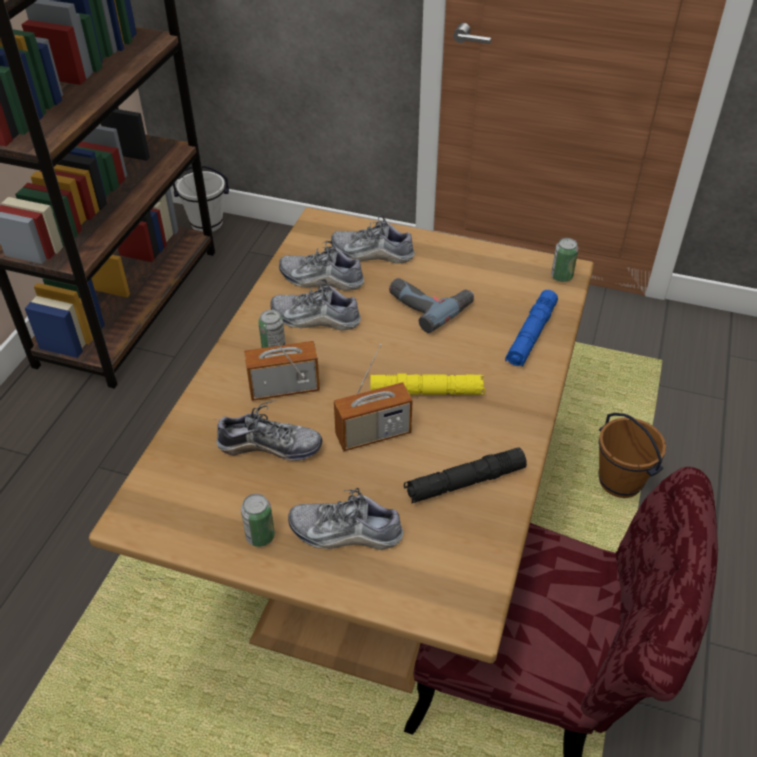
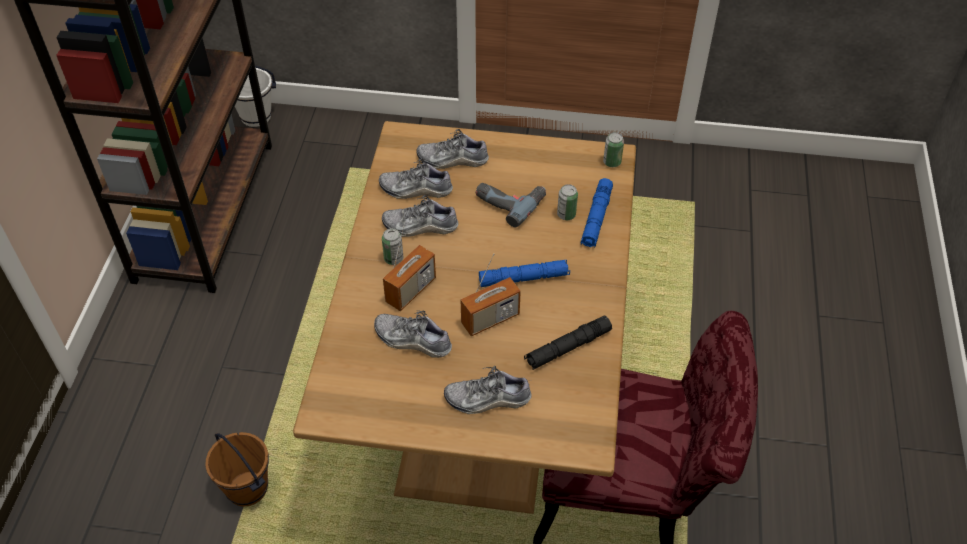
camera: 10 degrees left, 5 degrees up
(260, 536) = (424, 411): can -> can (566, 214)
(270, 446) = (412, 340): shoe -> shoe turned 150 degrees counterclockwise
(284, 388) = (411, 290): radio -> radio turned 150 degrees clockwise
(426, 392) = (524, 278): yellow flashlight -> blue flashlight
(620, 482) = (673, 316): brown bucket -> brown bucket (248, 488)

